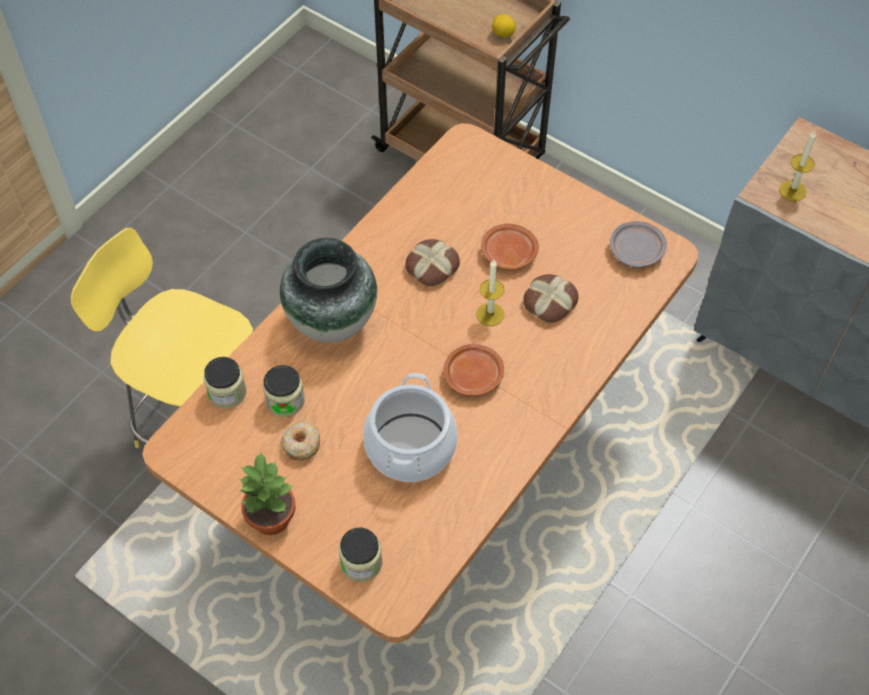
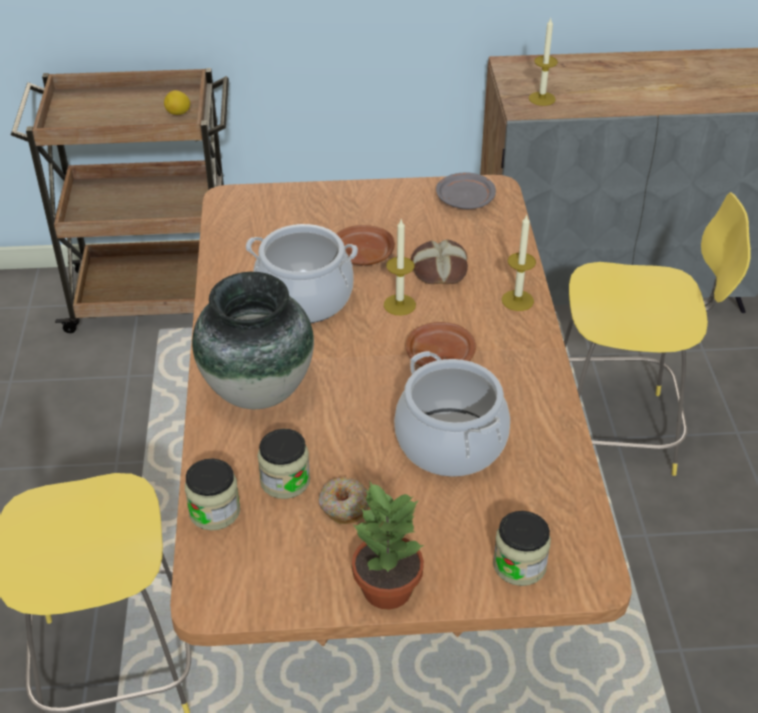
camera: 40 degrees left, 15 degrees down
(431, 266) = (304, 299): bread -> cooking pot
(577, 367) = (517, 300): none -> candle
(697, 501) = (616, 432): none -> yellow stool

